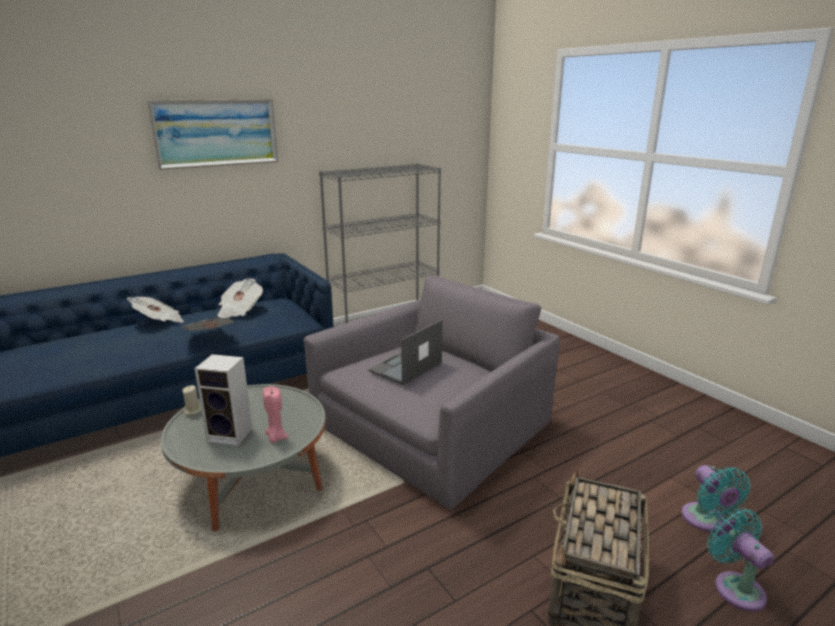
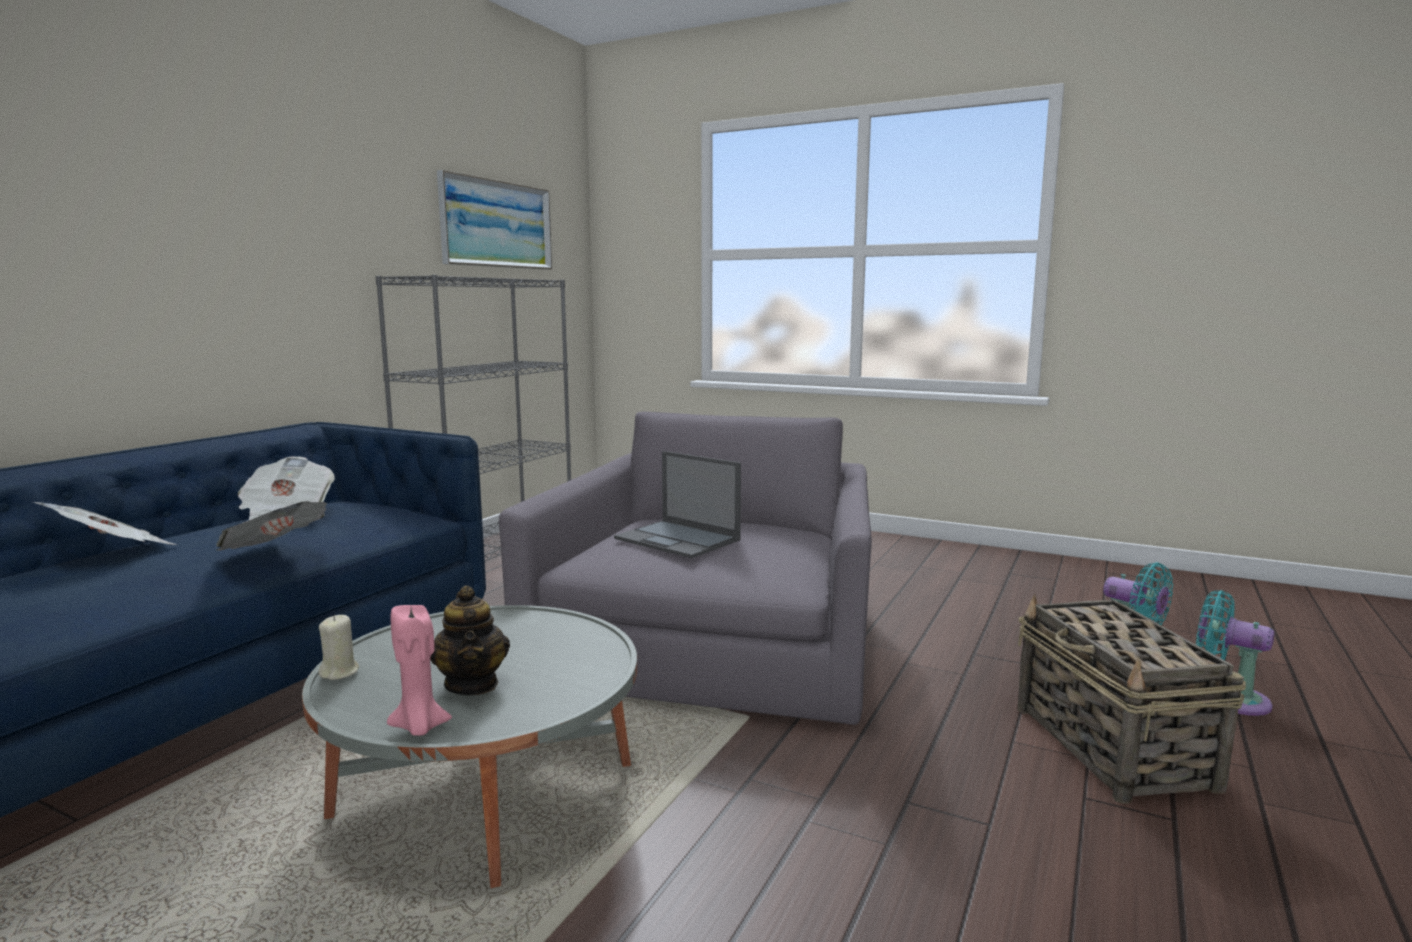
camera: 30 degrees left, 10 degrees down
(216, 133) = (193, 183): picture -> picture (496, 224)
(232, 435) = (472, 684): speaker -> teapot
(276, 438) = (565, 668): pink candle -> pink candle (419, 727)
(405, 367) = (678, 539): laptop -> laptop turned 60 degrees counterclockwise

